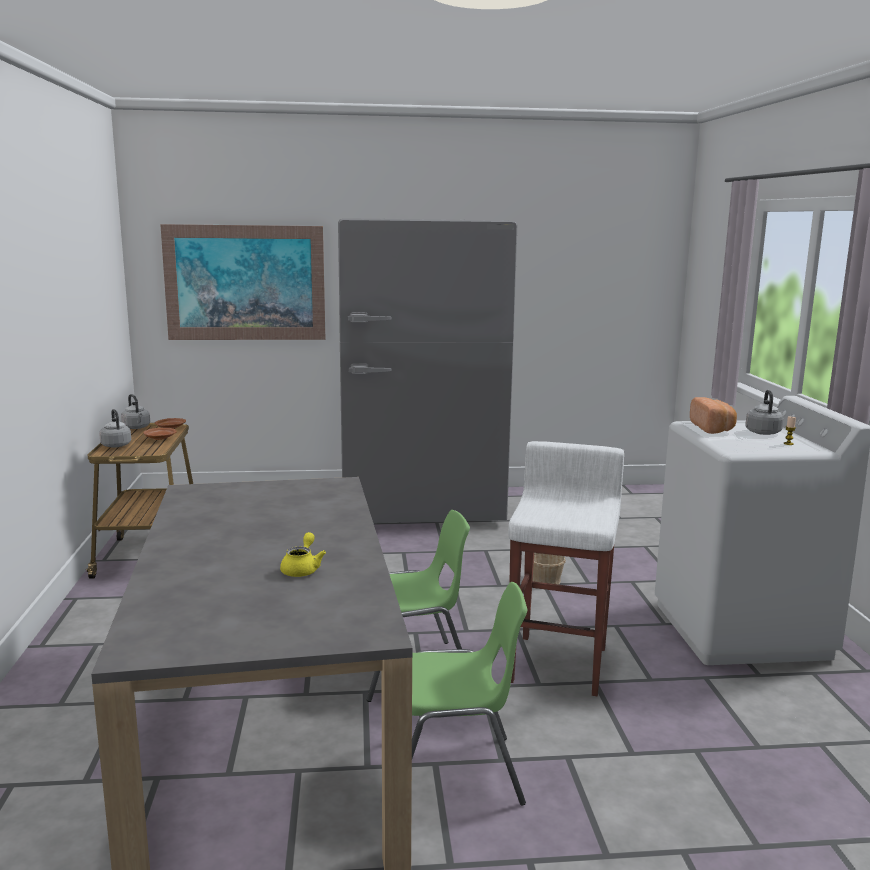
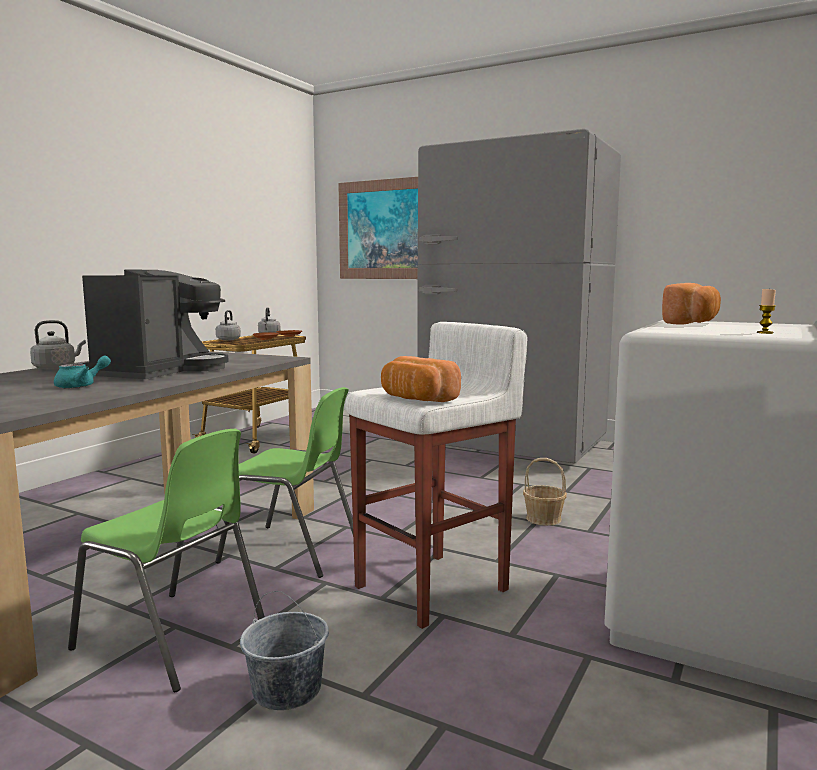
camera: 35 degrees right, 5 degrees down
(295, 528) = (161, 371): none -> coffee machine
(302, 569) = (81, 386): yellow teapot -> turquoise teapot
(583, 521) = (416, 399): none -> bread
(586, 770) = (287, 690): none -> grey bucket
(762, 432) = (760, 327): grey kettle -> grey kettle (57, 368)

